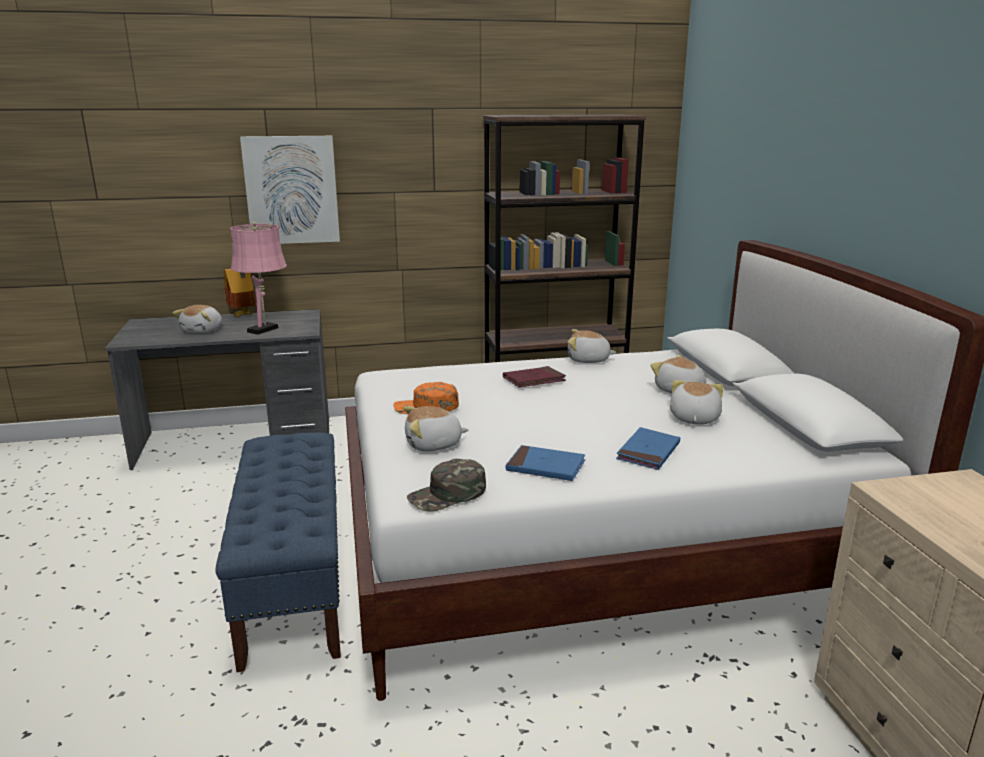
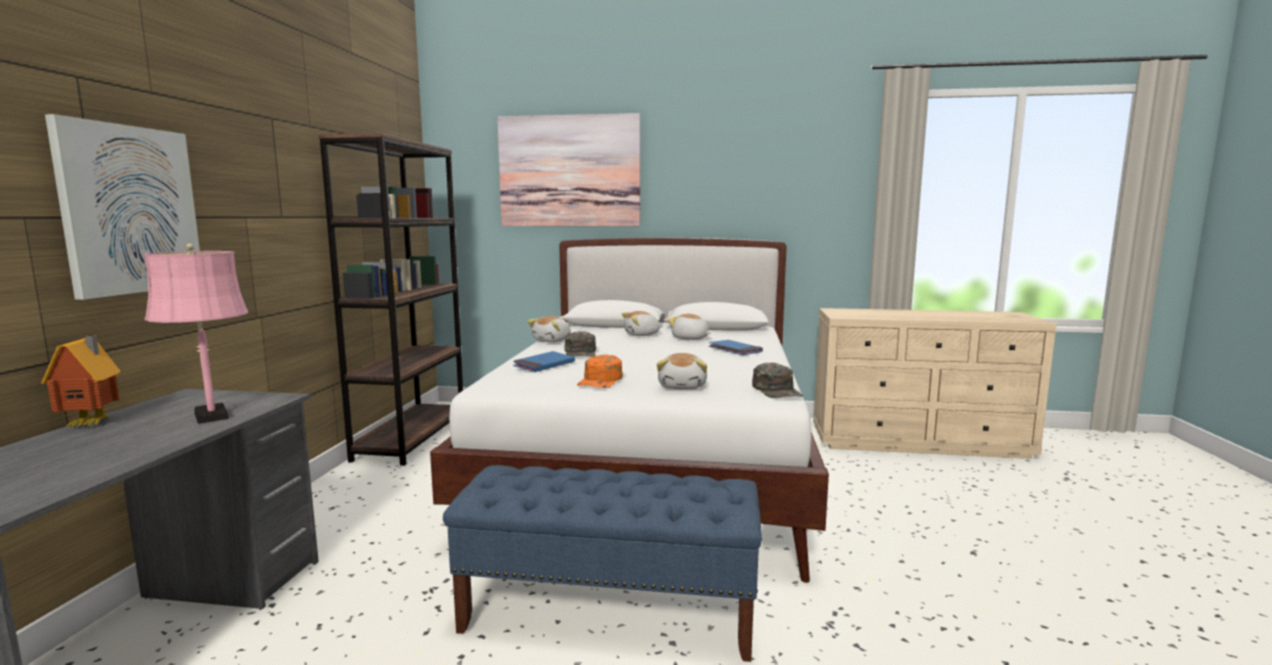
camera: 70 degrees left, 10 degrees down
(203, 330) = (109, 448): plush toy -> none
(534, 380) = (581, 352): red book -> green cap
(545, 467) = (744, 368): blue book -> blue book (544, 365)
(771, 144) = (569, 171): none -> picture

